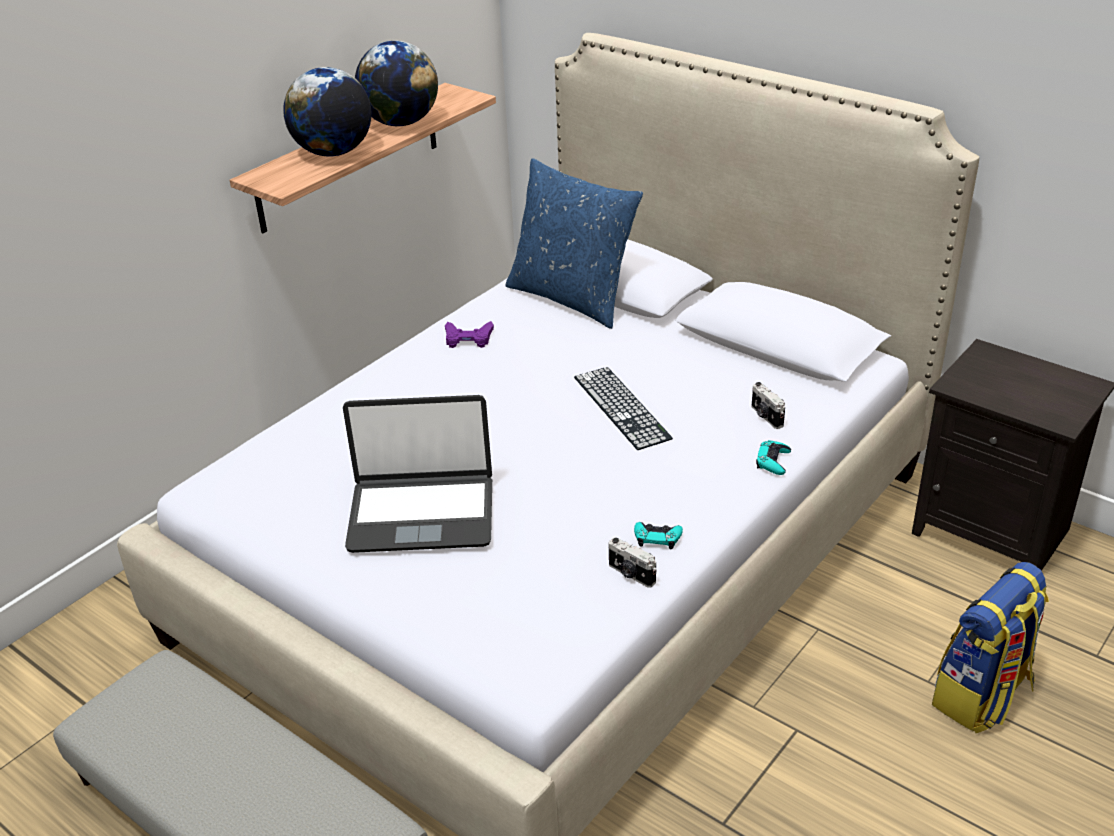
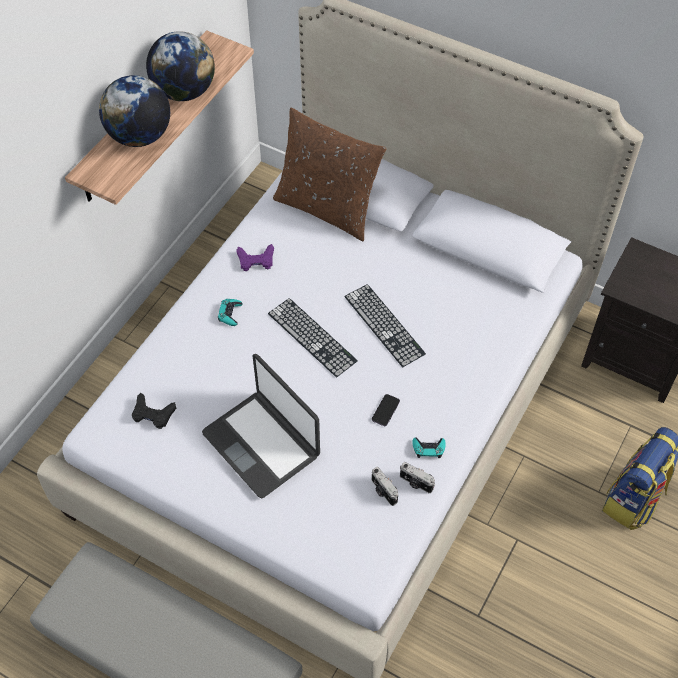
camera: 10 degrees left, 20 degrees up
(284, 472) = (153, 414): none -> black game controller
(421, 514) = (262, 444): laptop -> laptop turned 60 degrees clockwise
(521, 413) = (312, 337): none -> keyboard
(572, 298) = (327, 208): blue pillow -> brown pillow
(604, 493) = (385, 411): none -> phone
(765, 416) = (488, 325): camera -> camera (383, 491)
(773, 461) = (498, 369): turquoise game controller -> turquoise game controller (230, 314)

